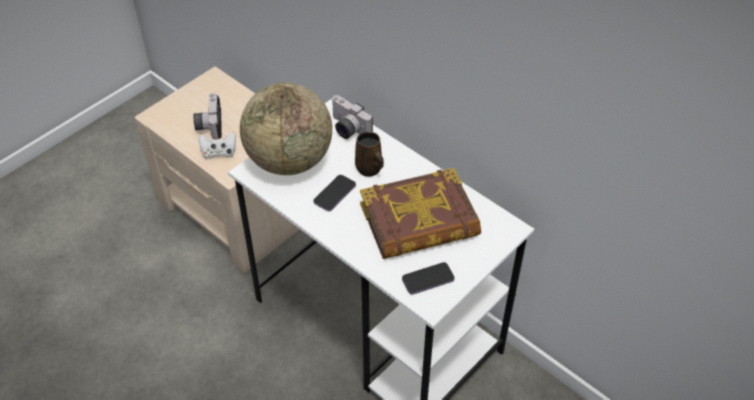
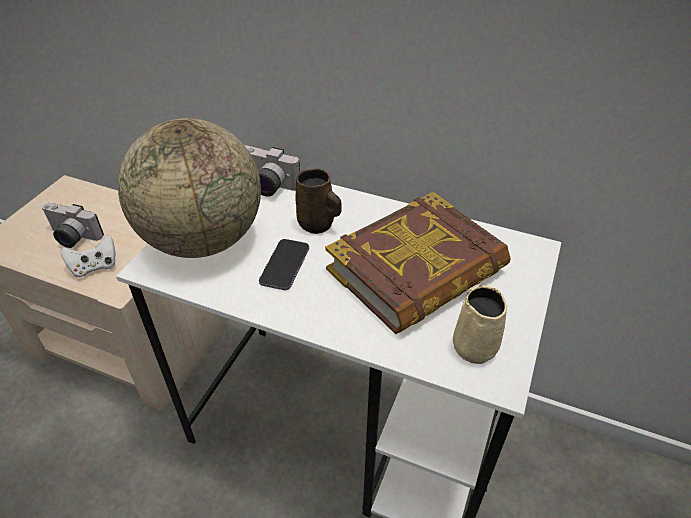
camera: 20 degrees left, 5 degrees down
(209, 124) = (72, 237): camera -> camera turned 45 degrees counterclockwise
(428, 279) = (474, 345): phone -> beige mug

